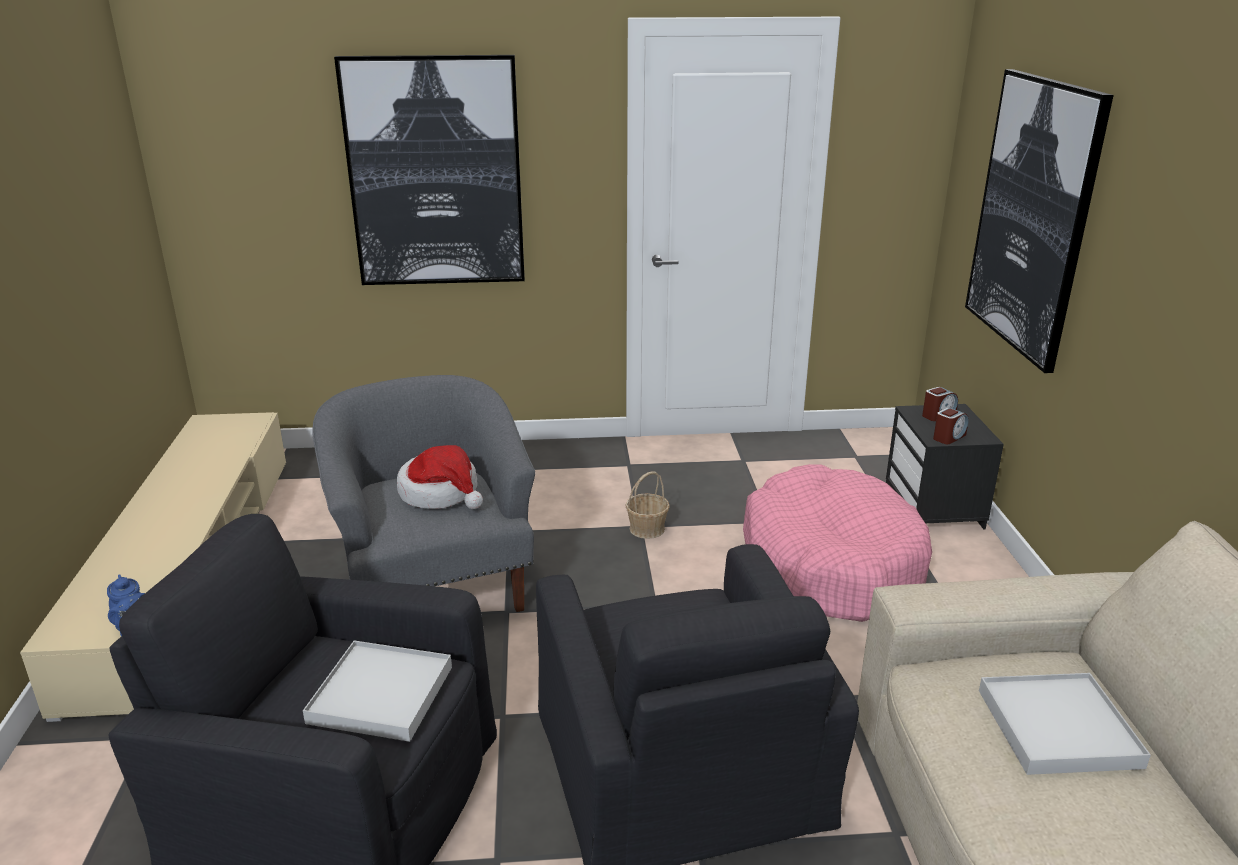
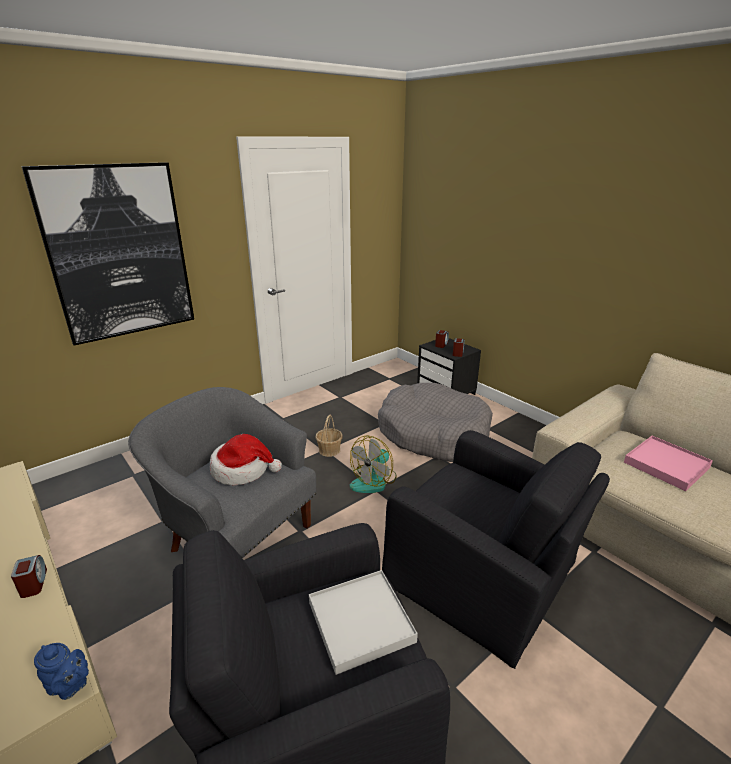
camera: 35 degrees left, 0 degrees up
(184, 534) = (34, 583): none -> alarm clock
(664, 592) = (374, 481): none -> fan
(831, 563) = (433, 434): pink dog bed -> grey dog bed
(1033, 216) = (479, 233): picture -> none
(1057, 727) = (666, 465): white tray -> pink tray

